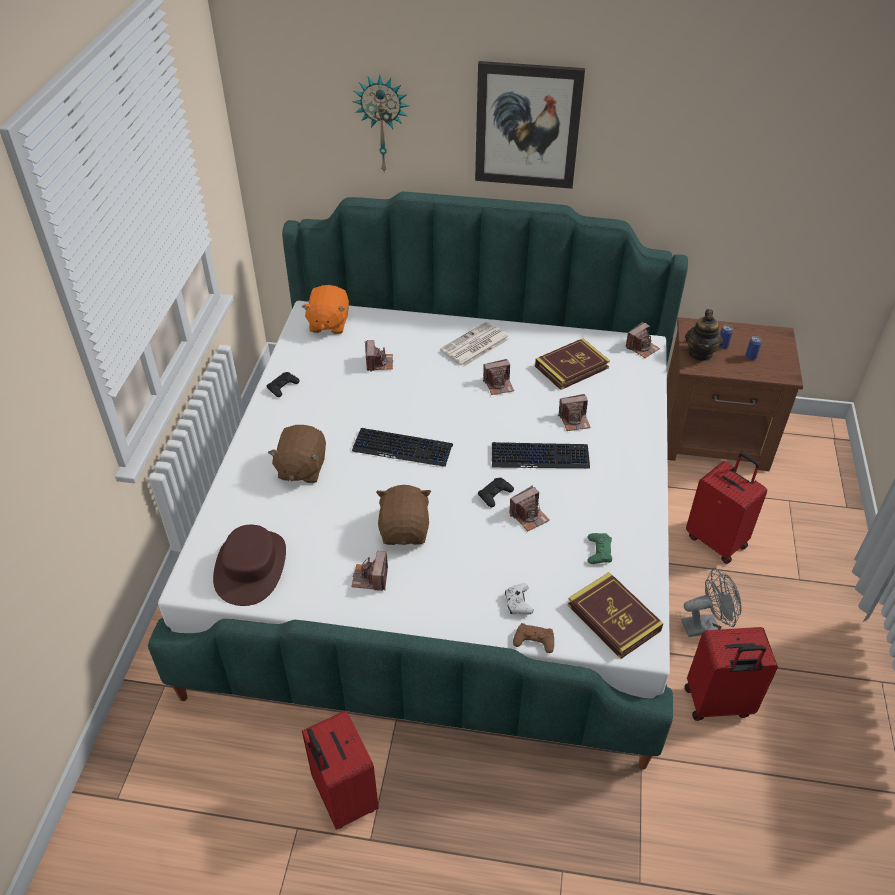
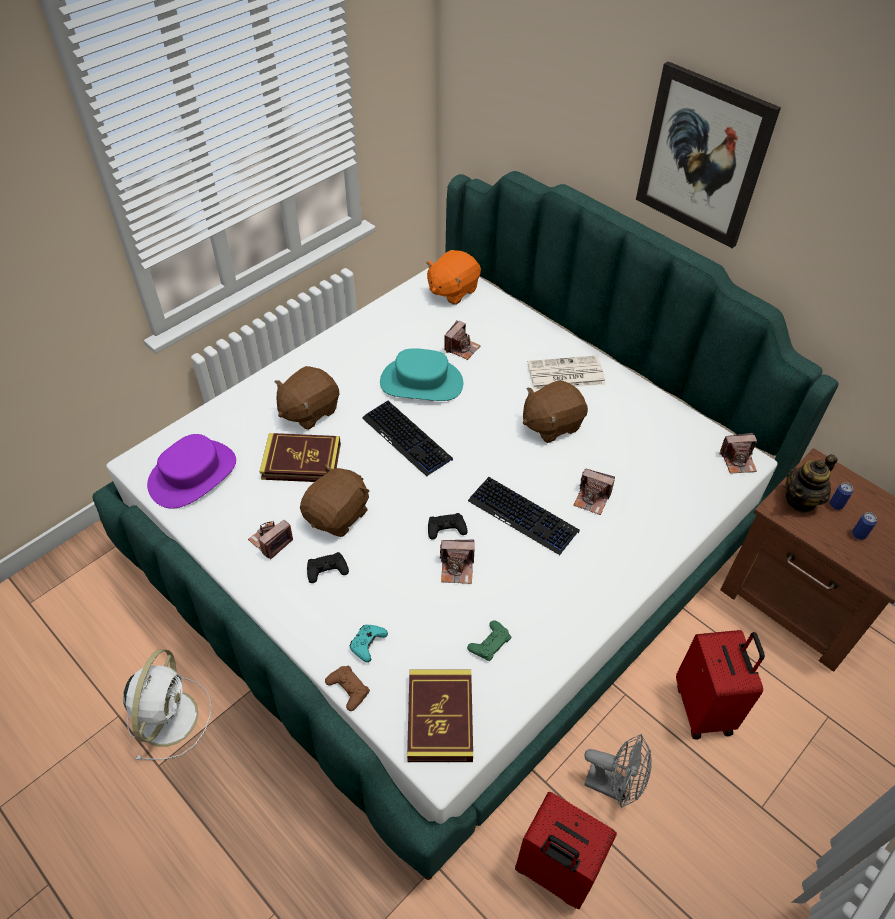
camera: 35 degrees right, 5 degrees up
(251, 567) = (193, 475): brown hat -> purple hat
(283, 387) = (361, 330): black game controller -> black game controller (327, 570)
(343, 797) = (169, 715): red suitcase -> white fan
(372, 402) = (421, 382): none -> turquoise hat
(382, 123) = (563, 103): wall clock -> none
(498, 385) = (551, 424): camera -> brown plush toy
(518, 603) = (367, 645): white game controller -> turquoise game controller
(571, 367) = (641, 443): book -> book (301, 461)

